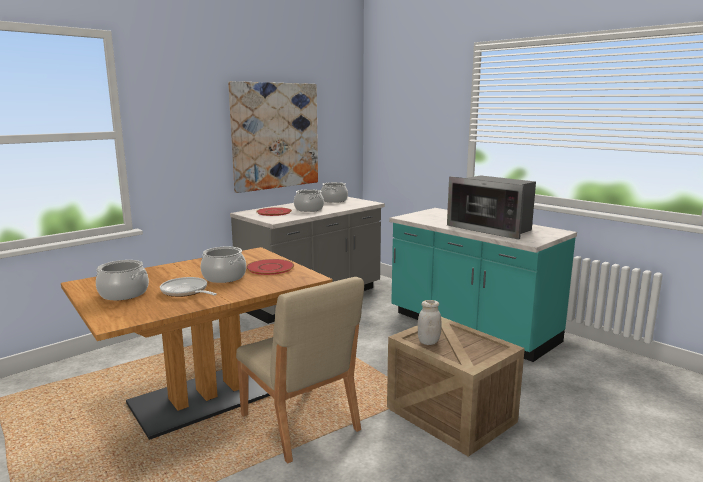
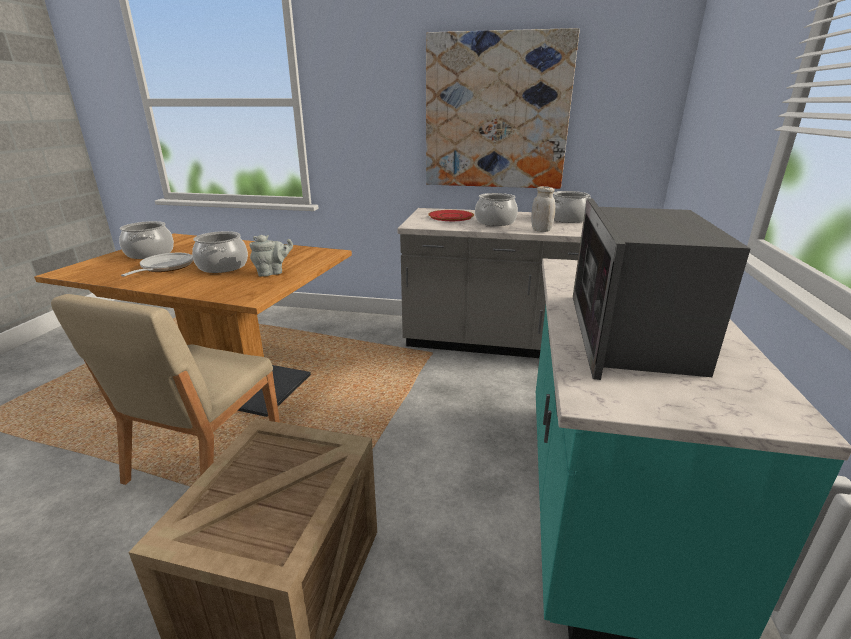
camera: 55 degrees right, 10 degrees up
(270, 268) = (272, 273): red plate -> grey teapot
(428, 342) = (261, 460): white jar -> white jar (541, 230)

